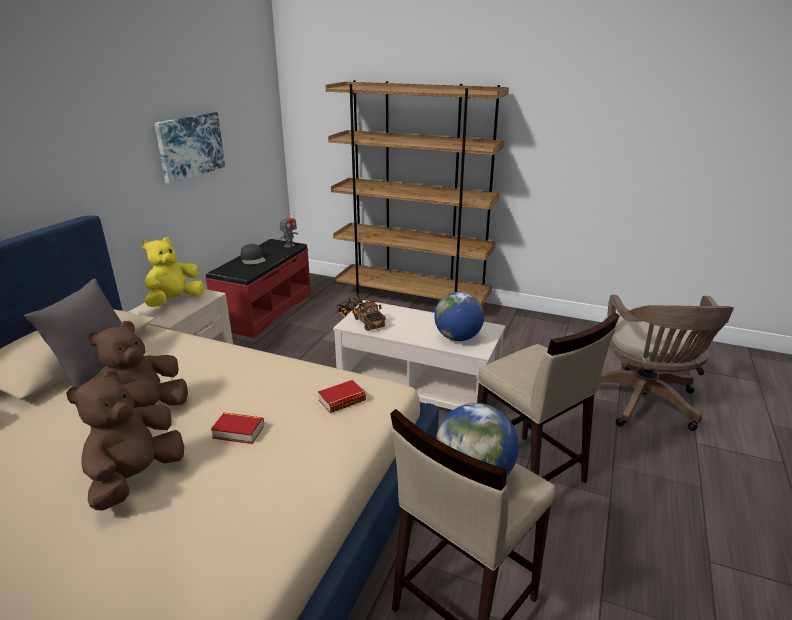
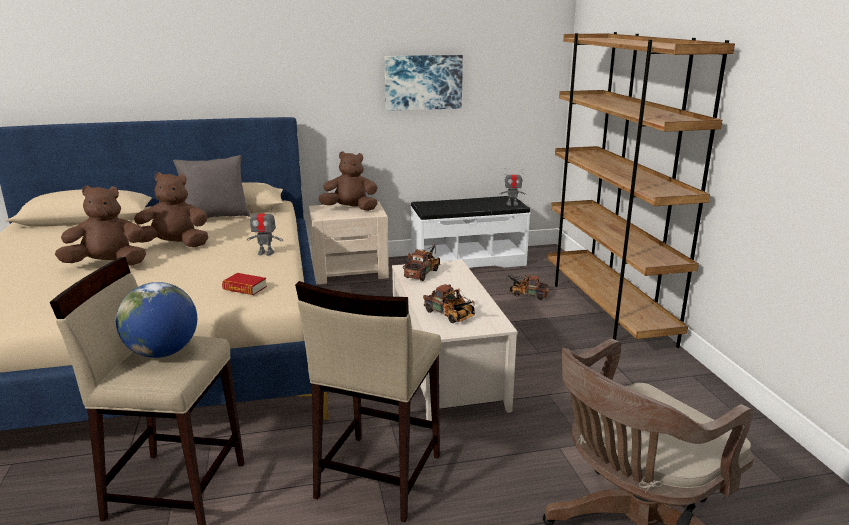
camera: 55 degrees right, 5 degrees down
(175, 301) = (350, 209): yellow plush toy -> brown plush toy
(238, 431) = (177, 272): book -> none
(253, 259) = (461, 204): black cap -> none
(261, 367) = (265, 253): none -> toy robot
(264, 310) = (467, 261): red bench -> white bench
(458, 338) = (451, 316): globe -> toy truck

